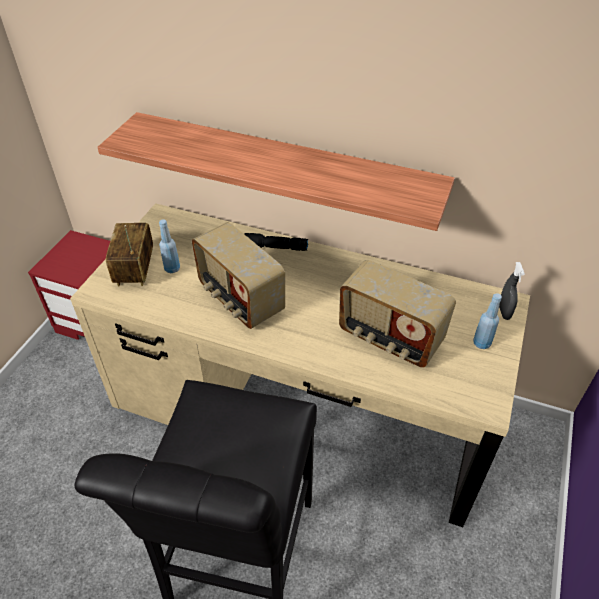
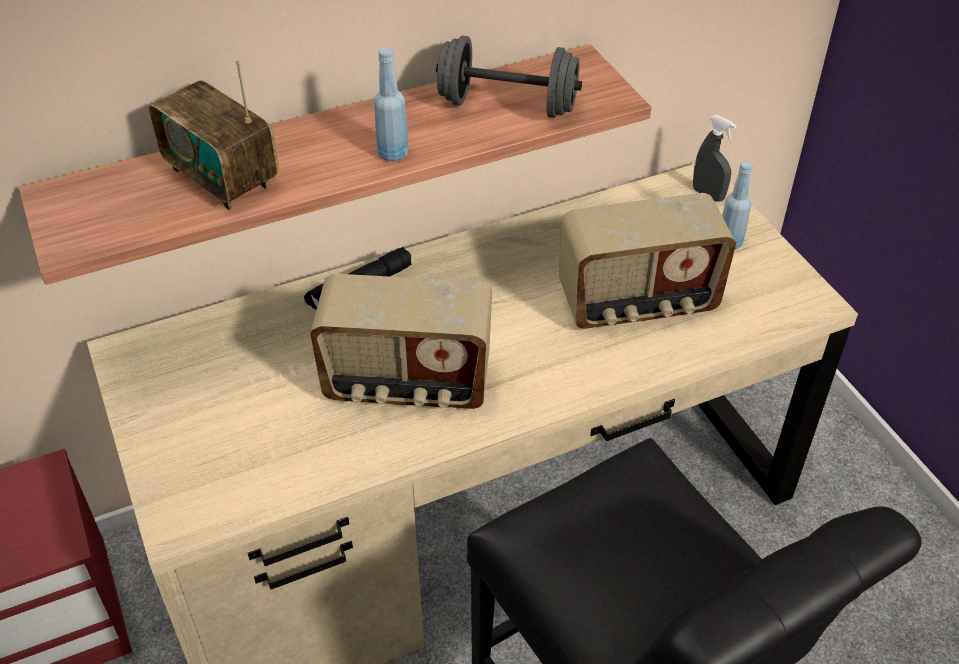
camera: 45 degrees left, 0 degrees up
(135, 270) = (198, 452): radio -> radio (222, 178)
(172, 268) = (254, 412): blue bottle -> blue bottle (392, 153)
(365, 183) = (507, 105): none -> grey dumbbell

